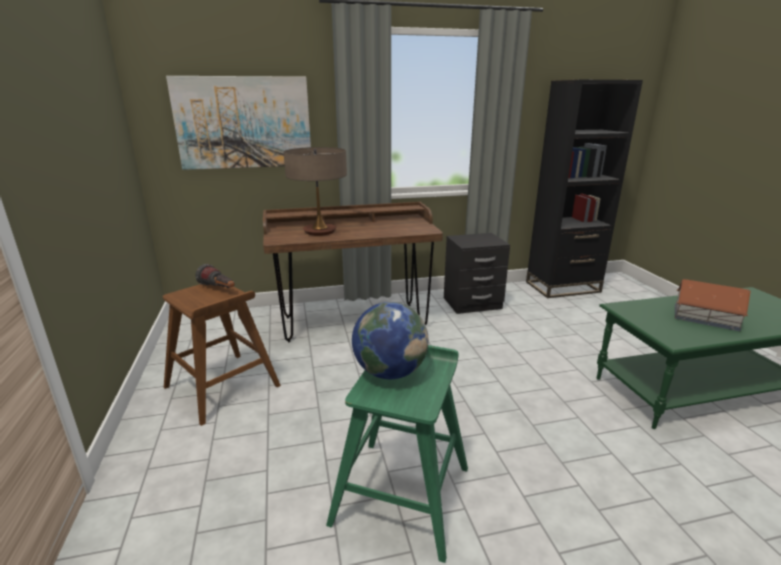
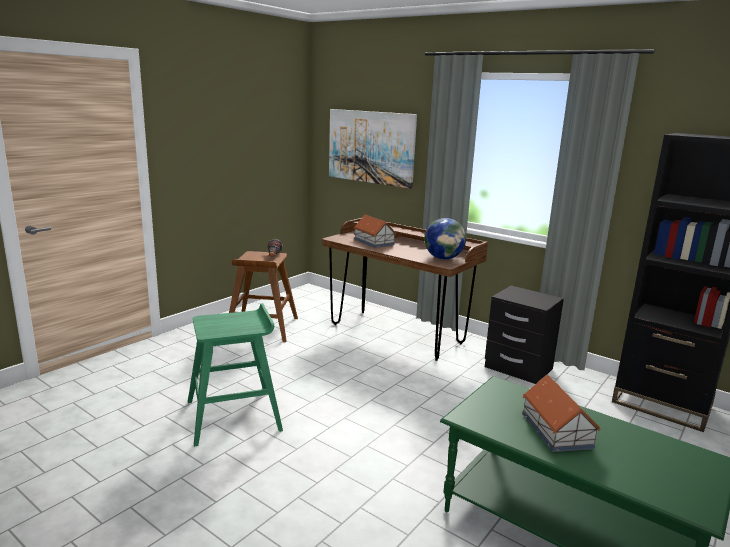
camera: 50 degrees right, 5 degrees down
(319, 231) = (374, 242): table lamp -> toy house
(390, 372) = (234, 318): globe -> globe (443, 258)

